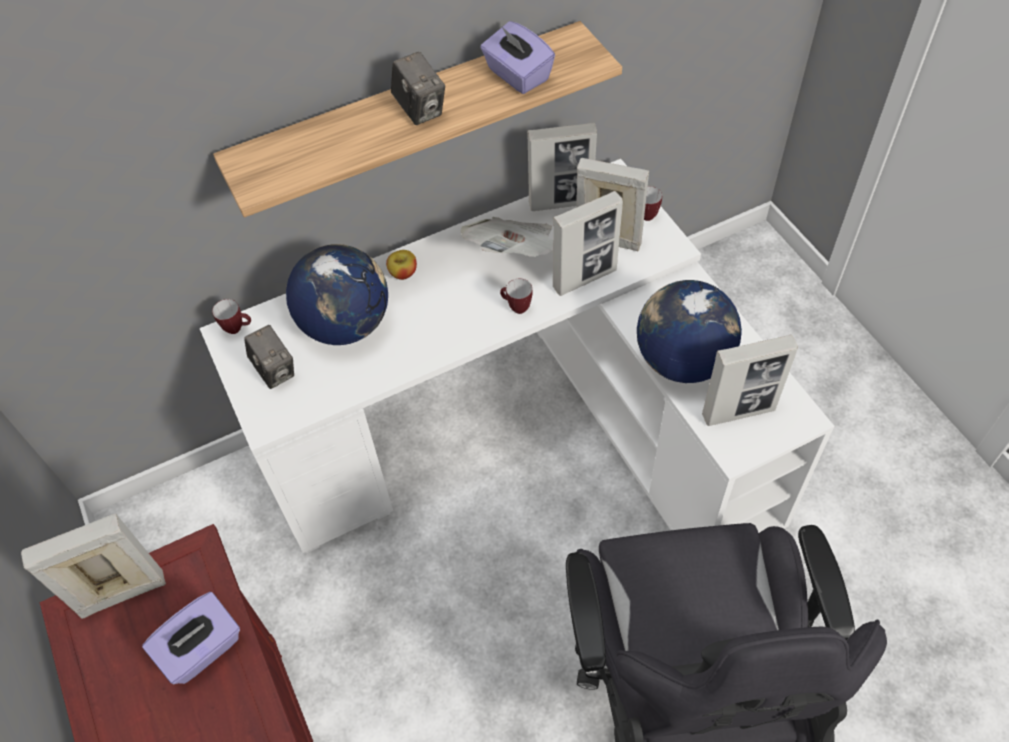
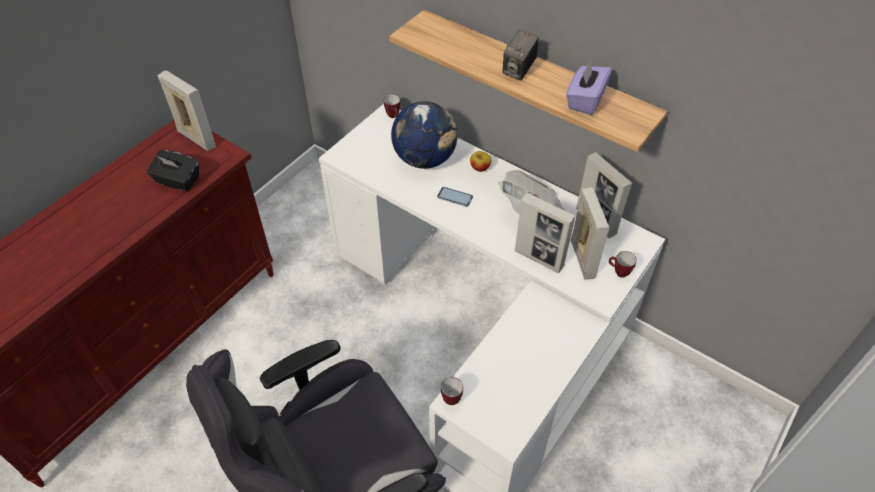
camera: 60 degrees right, 5 degrees down
(202, 649) = (177, 181): purple tissue box -> black tissue box
(275, 370) = (375, 144): camera -> none
(436, 320) = (455, 197): none -> phone
(516, 307) = (490, 232): mug -> mug (451, 397)
(682, 361) = (512, 344): globe -> none
(738, 412) = (488, 394): picture frame -> none

